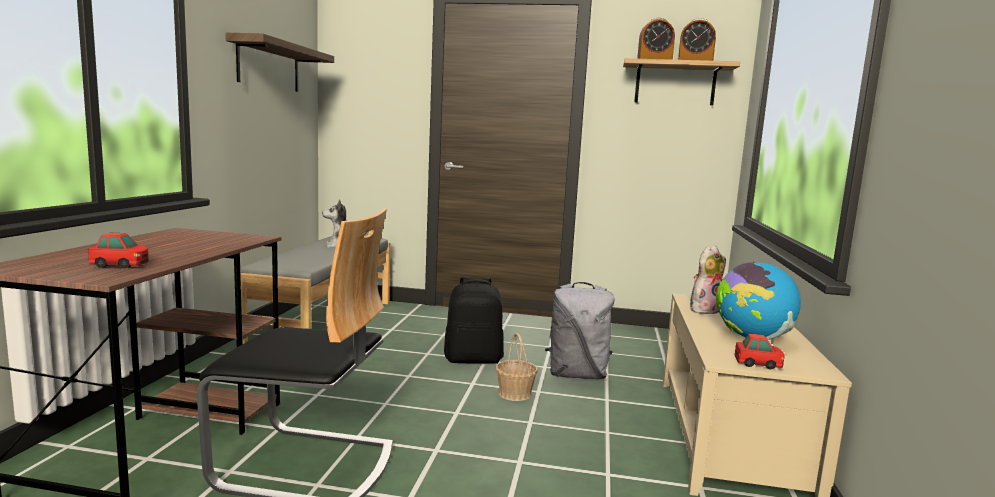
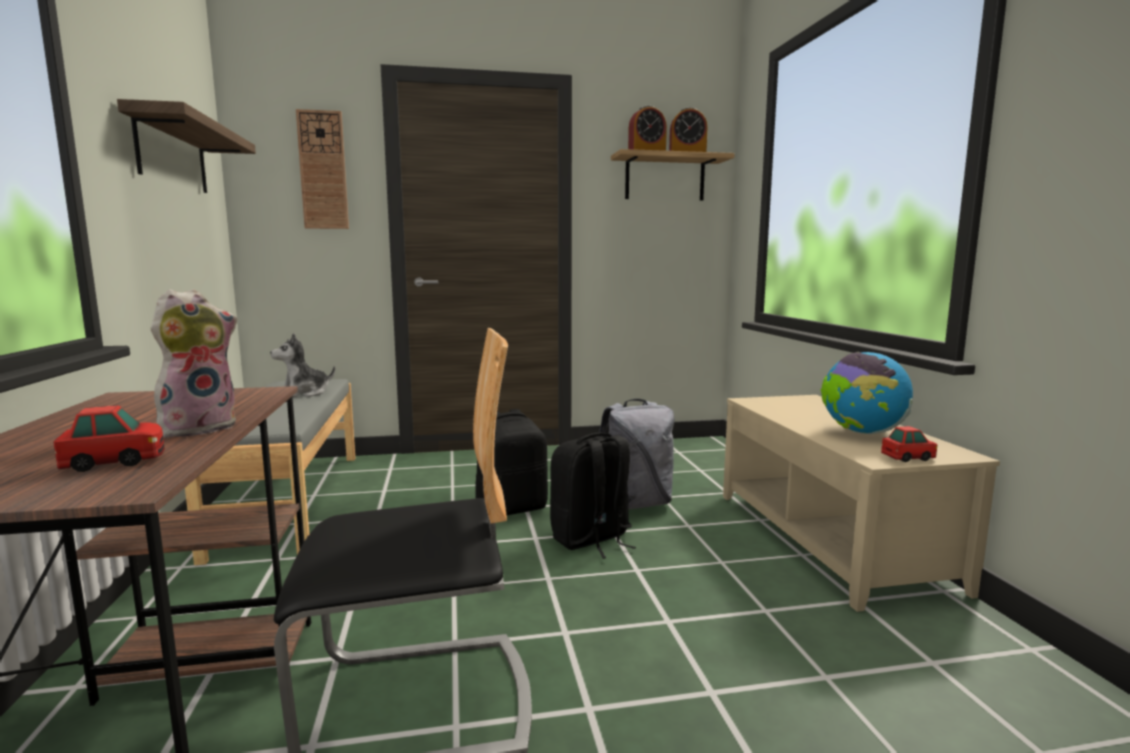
camera: 20 degrees left, 0 degrees up
(385, 74) = (323, 170): none -> wall clock
(514, 393) = (591, 540): basket -> black backpack
(704, 309) = (780, 411): plush toy -> plush toy (199, 427)

